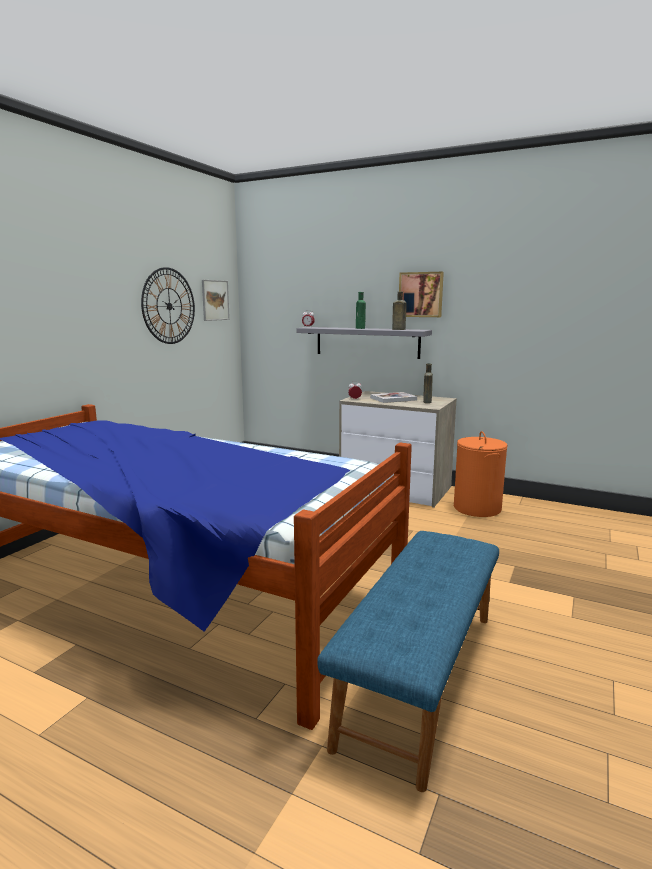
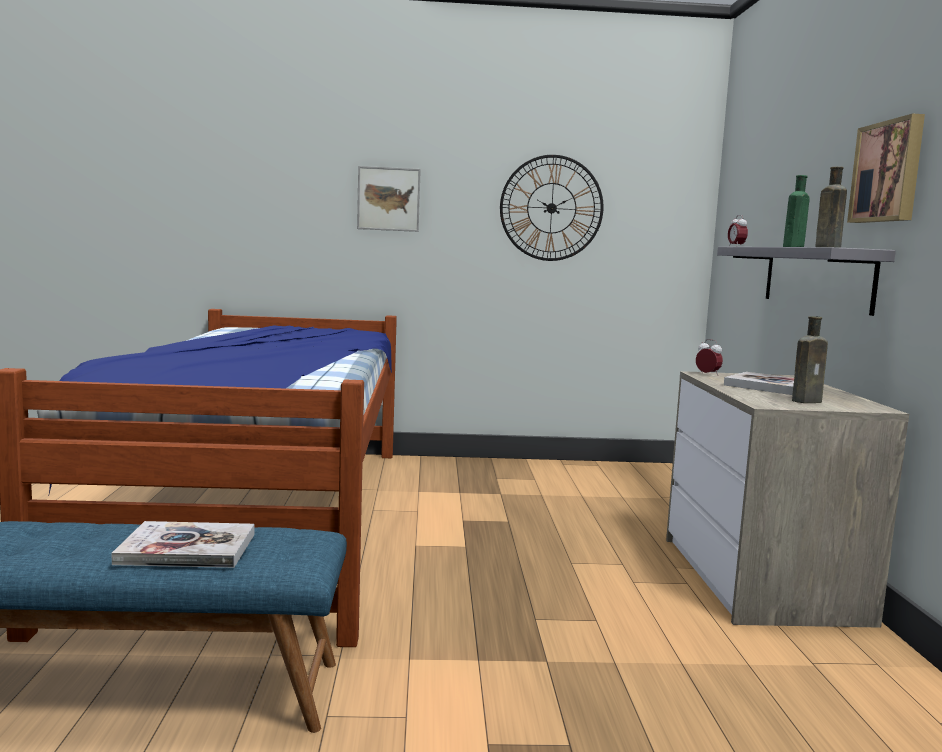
camera: 60 degrees right, 5 degrees down
(215, 300) = (653, 204): picture -> picture (388, 199)
(445, 567) = (187, 549): none -> book
(477, 508) = (810, 670): orange laundry basket -> none

